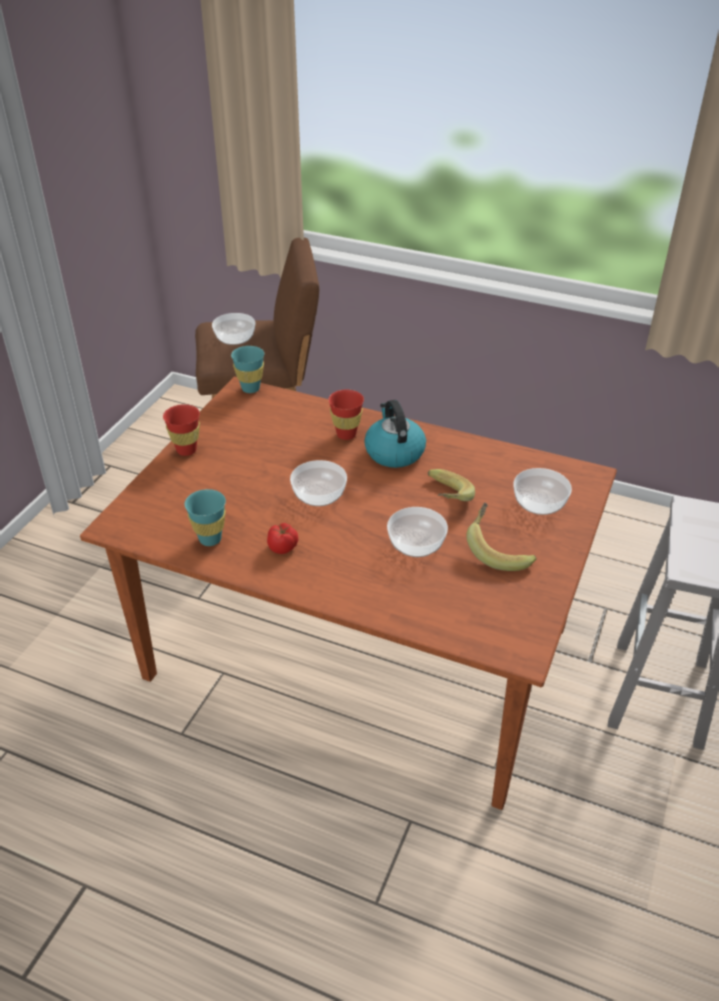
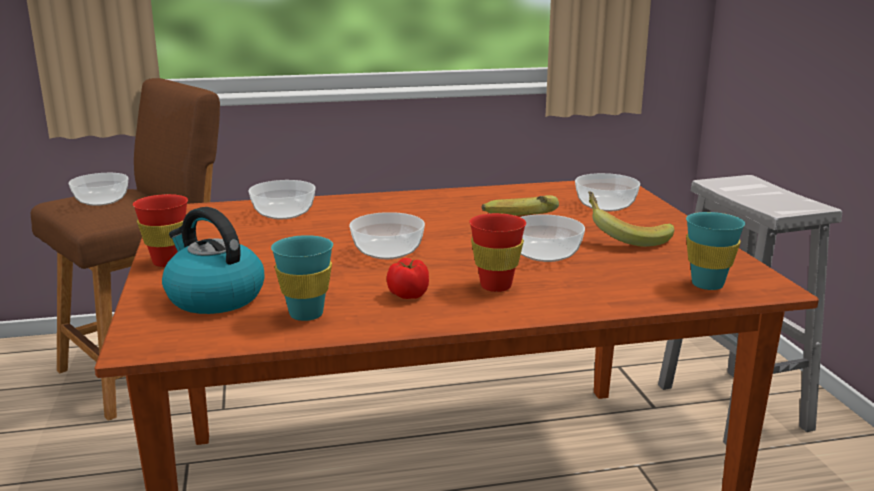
camera: 35 degrees left, 20 degrees down
(250, 388) = (189, 208): turquoise cup -> turquoise cup (707, 284)
(300, 419) = (282, 213): none -> bowl
(346, 434) = (351, 211): red cup -> red cup (496, 286)
(394, 452) = (420, 210): kettle -> kettle (214, 297)

